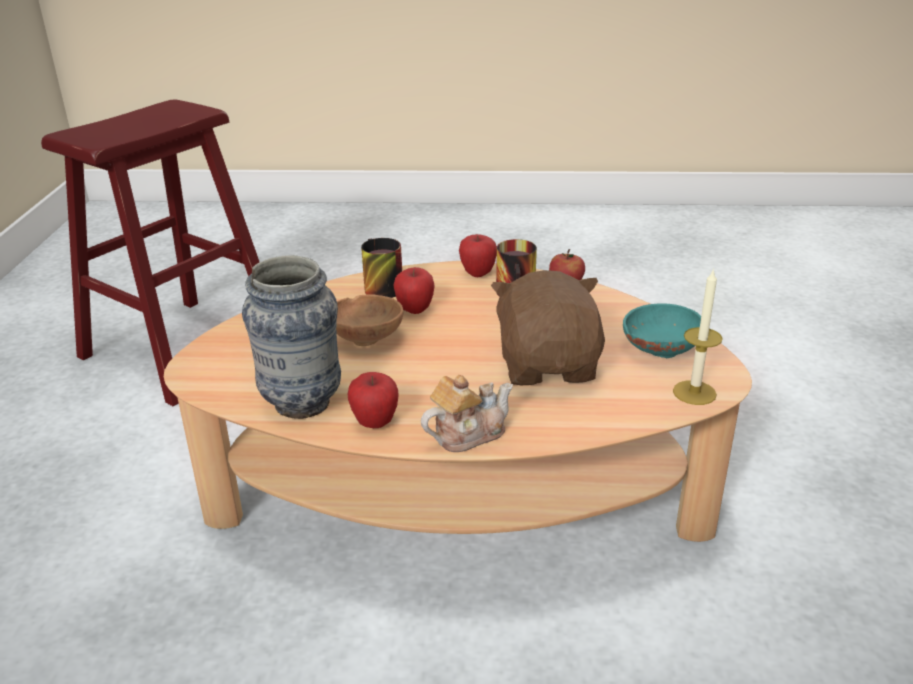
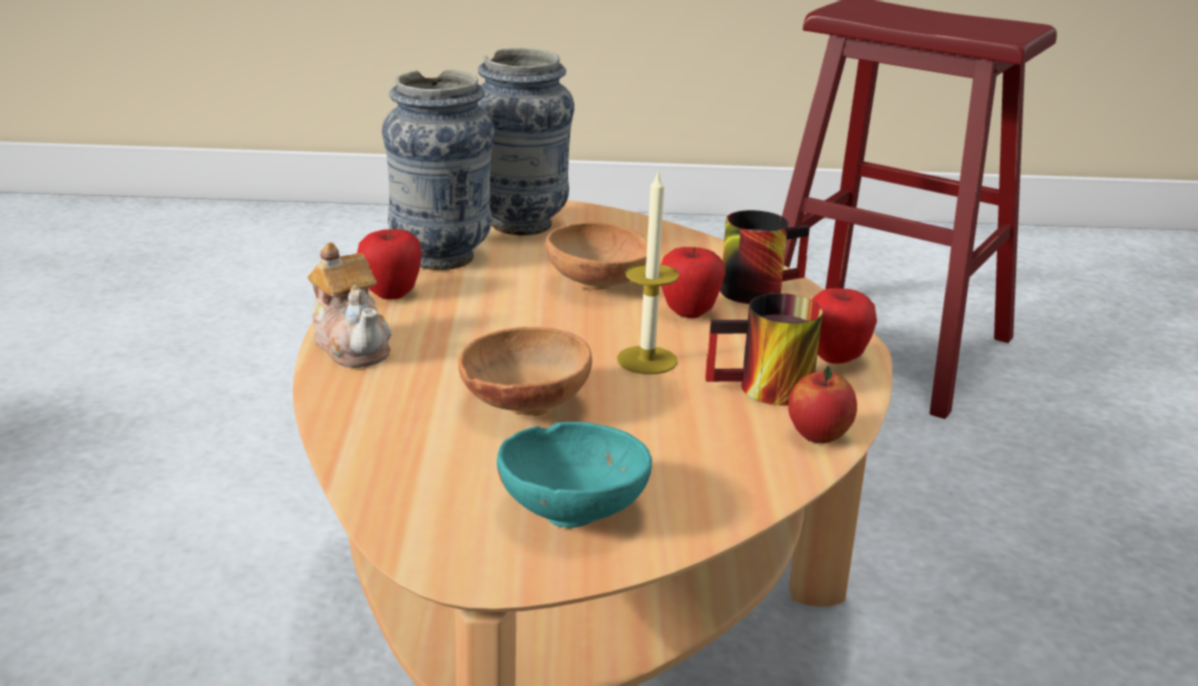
camera: 85 degrees right, 5 degrees down
(237, 369) = (520, 225): none -> vase
(548, 366) = (522, 405): brown plush toy -> brown bowl
(694, 392) = (425, 530): candle -> candle (647, 360)

